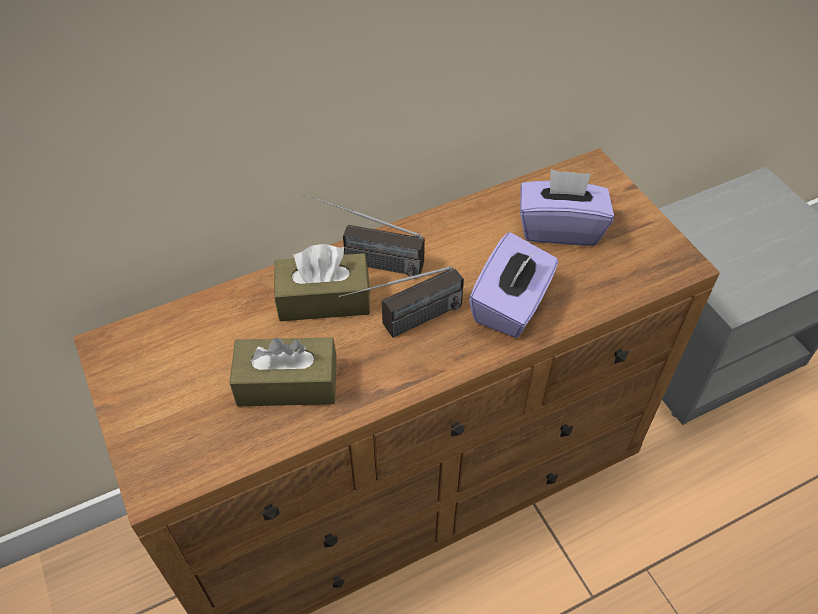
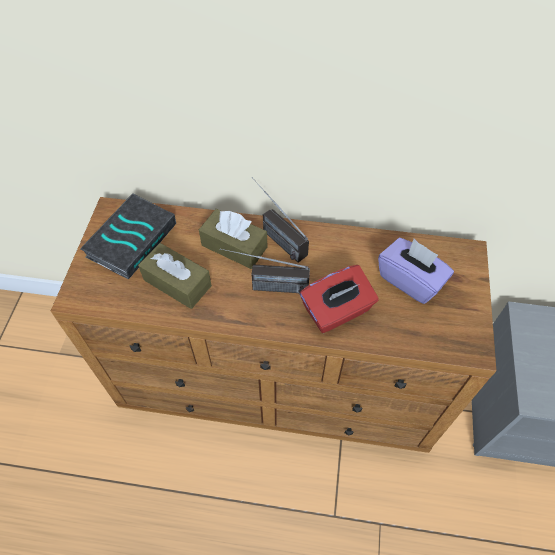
camera: 35 degrees right, 5 degrees up
(171, 365) = (131, 239): none -> book
(511, 305) = (337, 311): purple tissue box -> red tissue box

